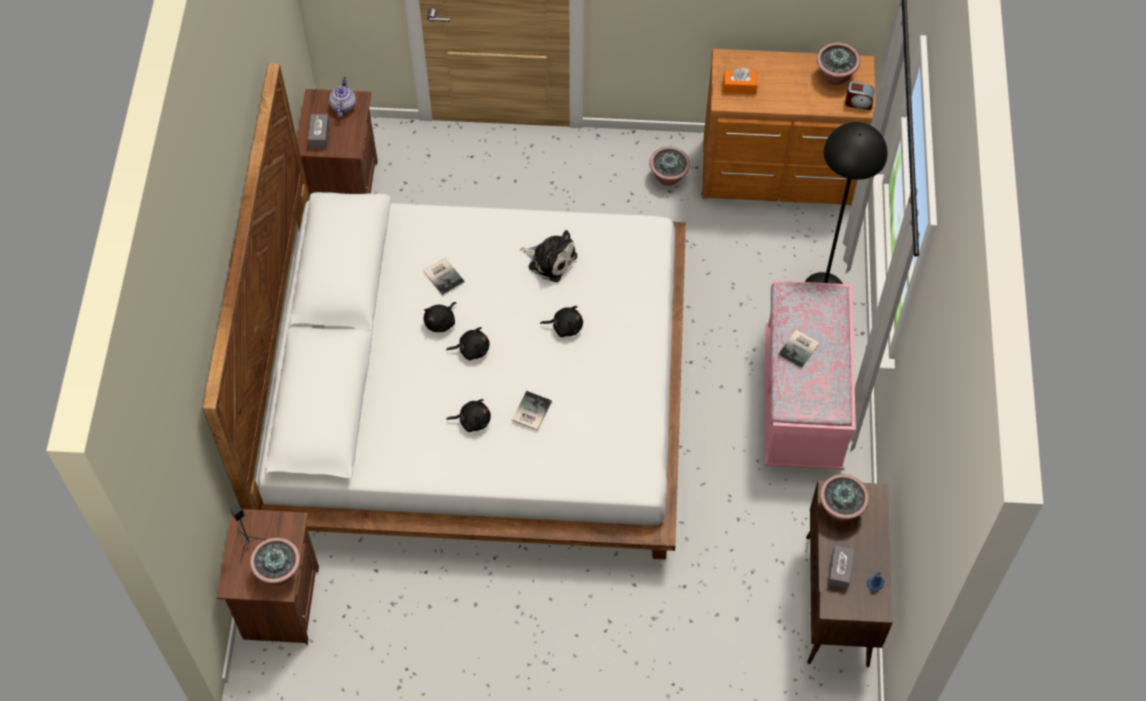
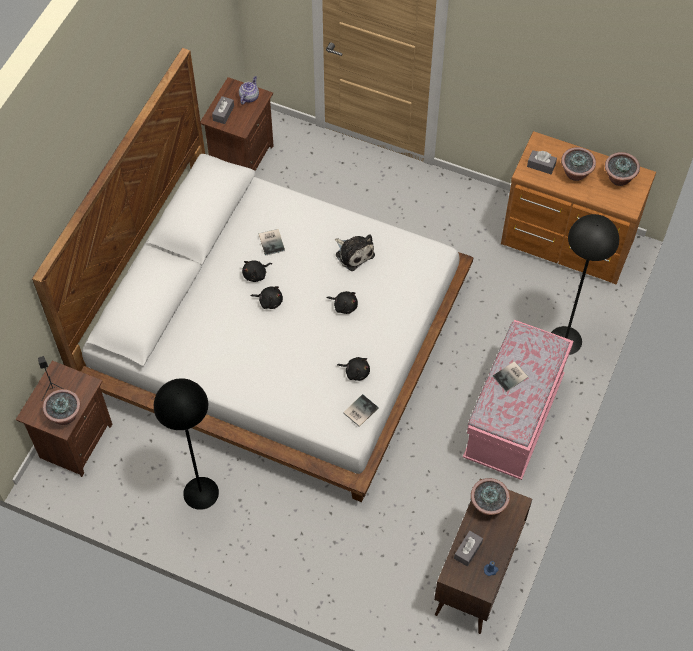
camera: 20 degrees right, 0 degrees up
(465, 614) = (200, 493): none -> black floor lamp
(472, 420) = (248, 352): black plush toy -> black plush toy (356, 372)
(530, 411) = (292, 359): book -> book (359, 410)
(668, 177) = (482, 221): potted plant -> potted plant (575, 174)
(739, 87) = (541, 165): orange tissue box -> grey tissue box
(858, 102) = (628, 204): alarm clock -> none

